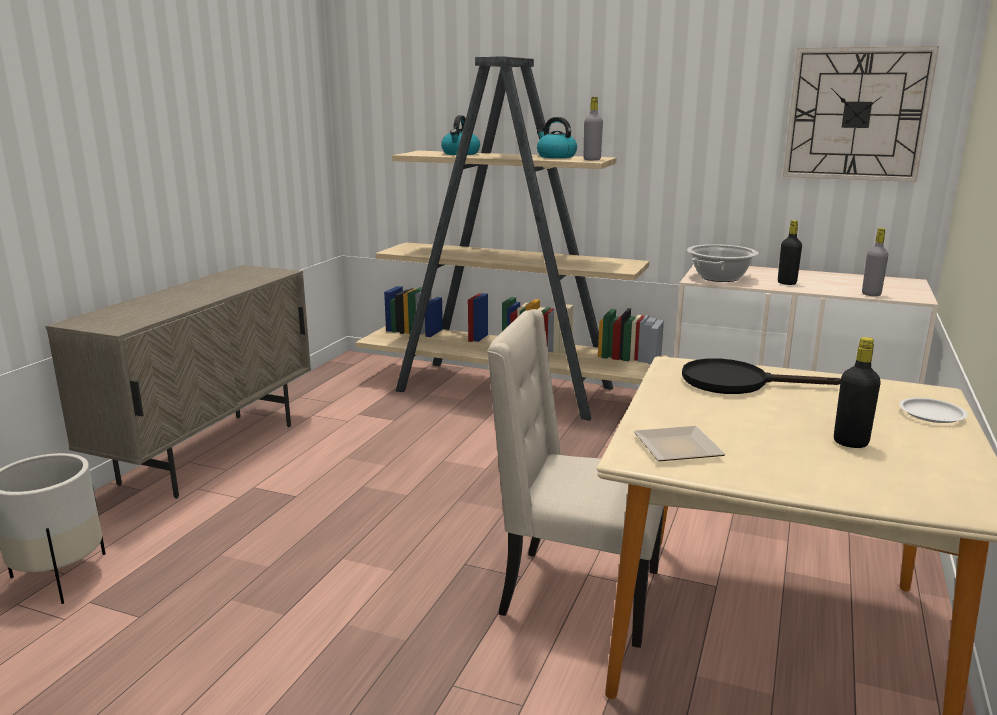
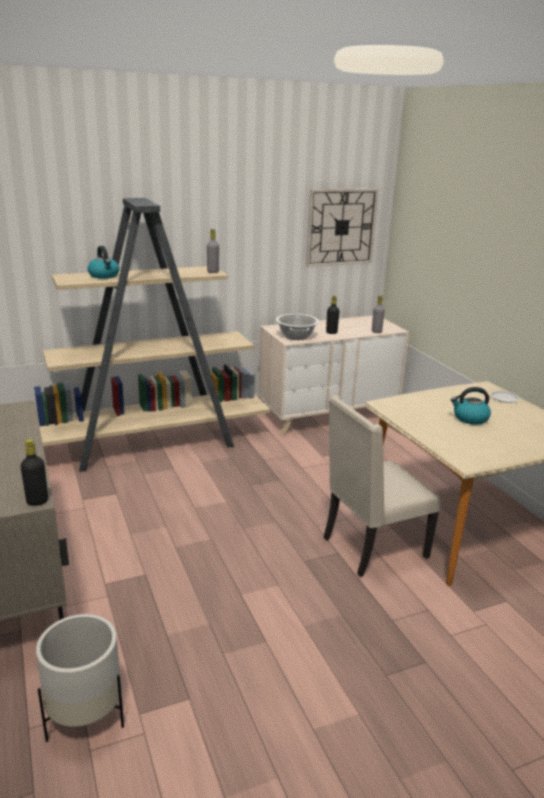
camera: 45 degrees left, 5 degrees up
(555, 156) = (179, 270): kettle -> kettle (470, 418)
(680, 449) = (473, 451): plate -> none
(736, 382) = (424, 406): black frying pan -> none
(850, 442) = (508, 423): black bottle -> black bottle (37, 501)

